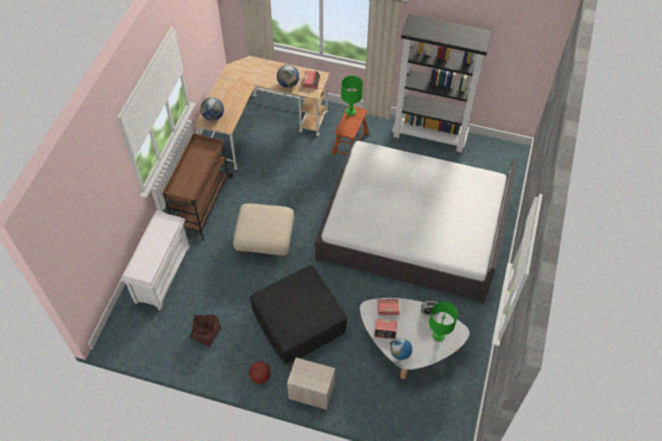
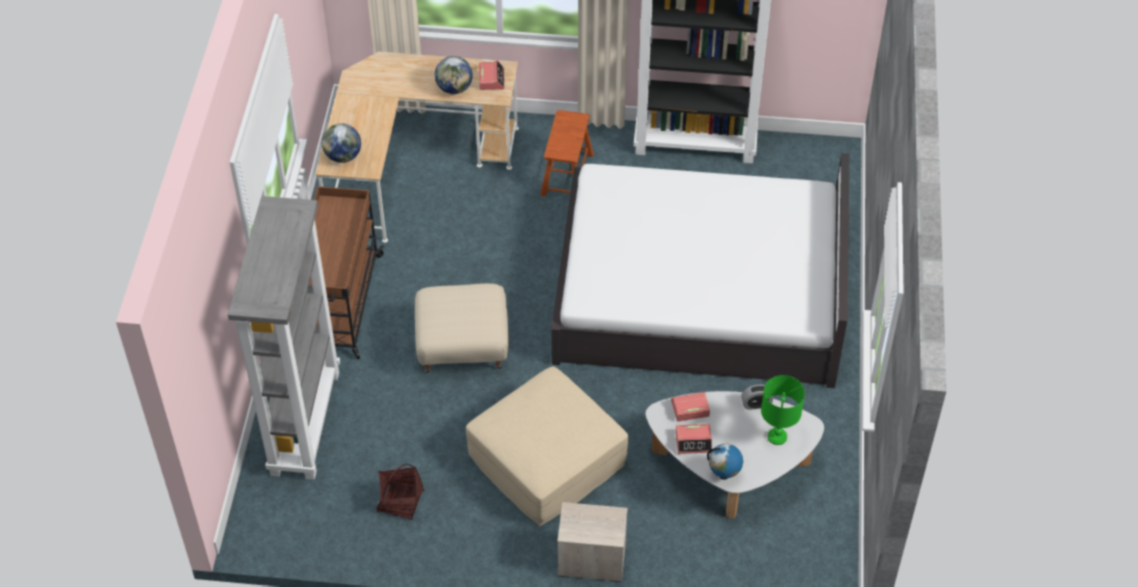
camera: 10 degrees left, 5 degrees down
(162, 273) = (304, 421): white bench -> grey bookcase
(260, 376) = (505, 551): basketball -> none
(298, 322) = (546, 460): black ottoman -> beige ottoman
(351, 111) = (563, 120): green table lamp -> none

